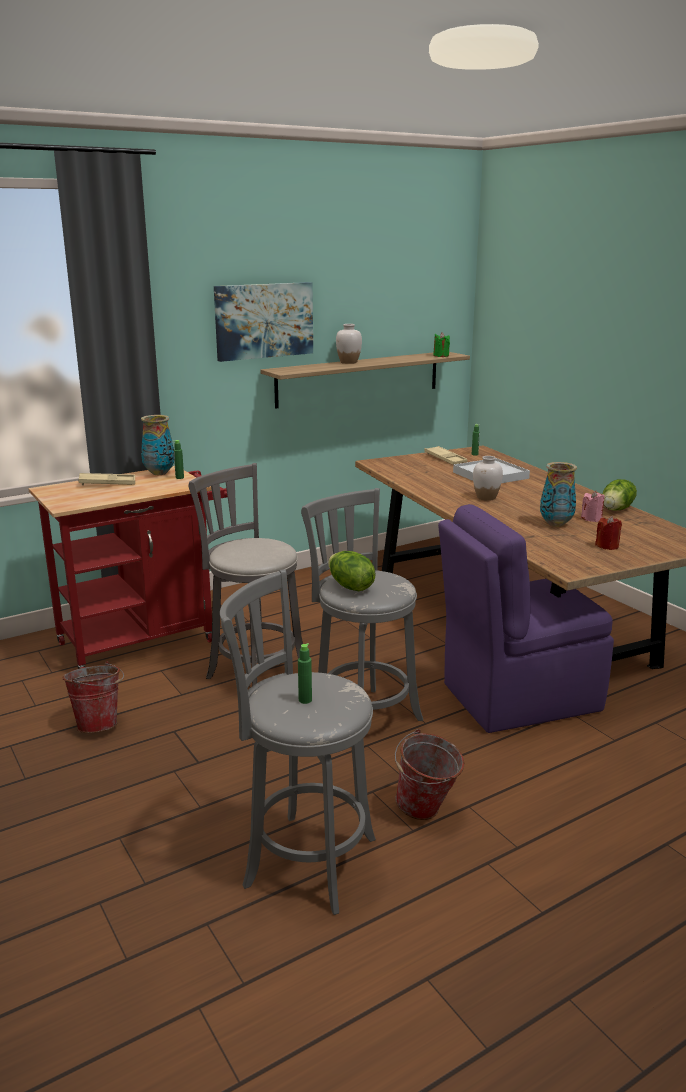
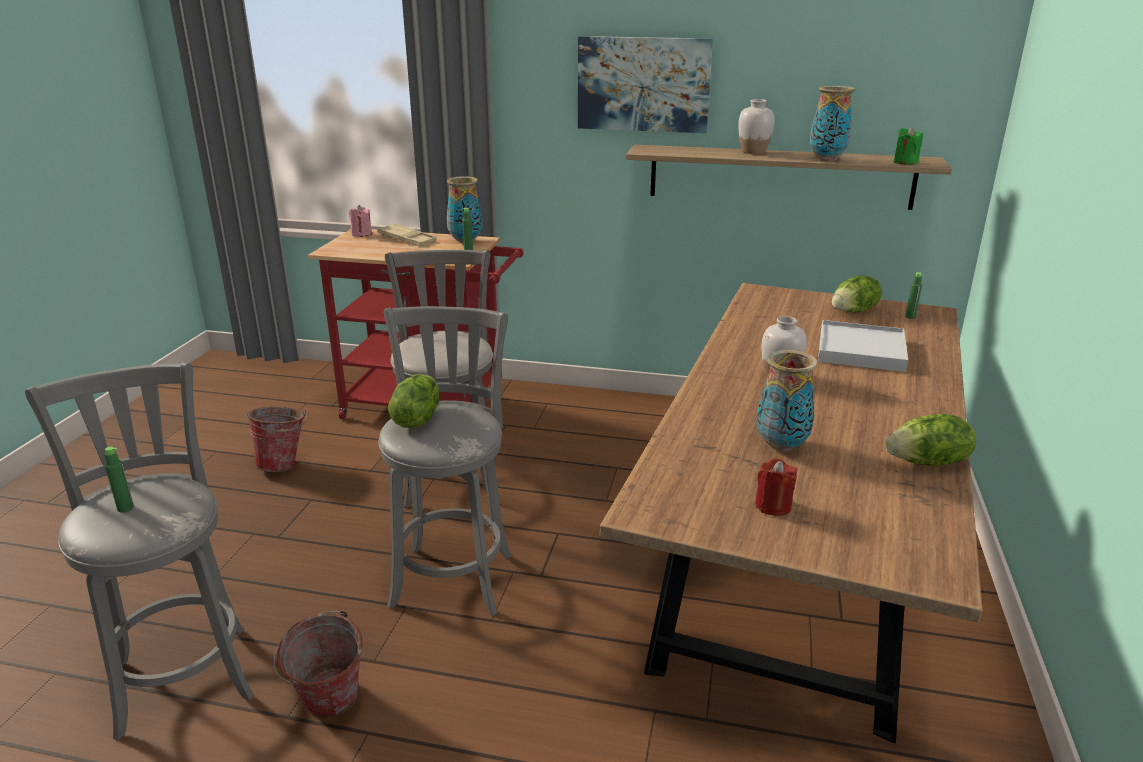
camera: 45 degrees right, 5 degrees up
(400, 360) = (826, 159): none -> vase
(445, 459) = (854, 311): beige tray -> lettuce
(517, 697) = (628, 654): purple chair -> none
(591, 519) = (852, 459): pink candle -> pink candle (361, 234)

